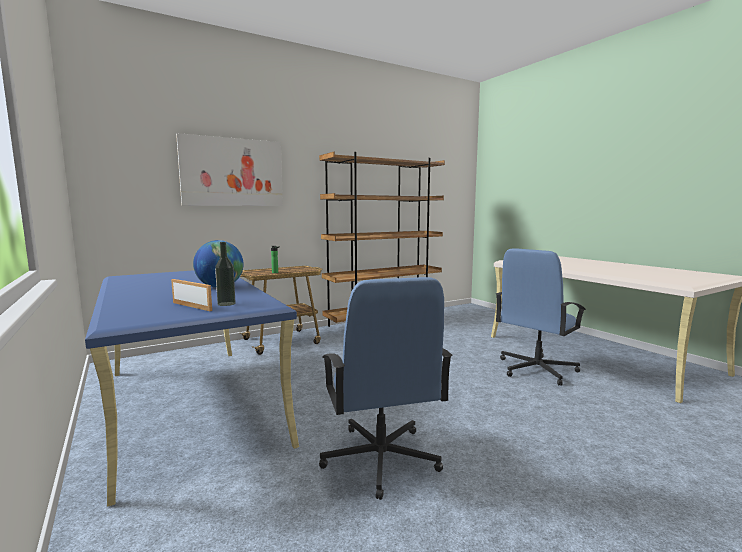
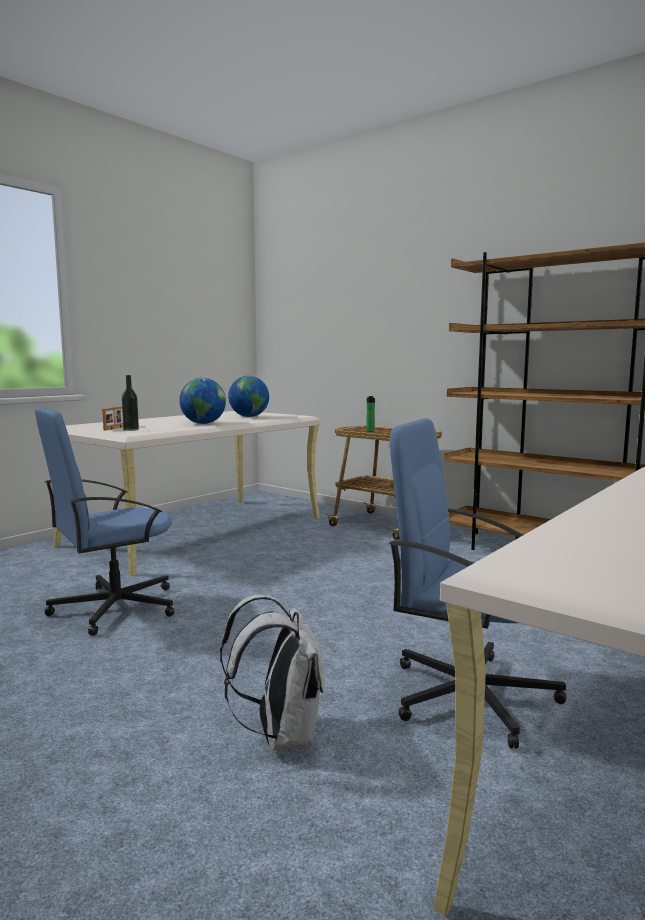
camera: 70 degrees right, 0 degrees up
(188, 277) = (249, 416): none -> globe
(190, 404) = (198, 530): blue desk -> beige desk
(232, 172) = (372, 304): picture -> none
(580, 413) = (281, 735): none -> white backpack

